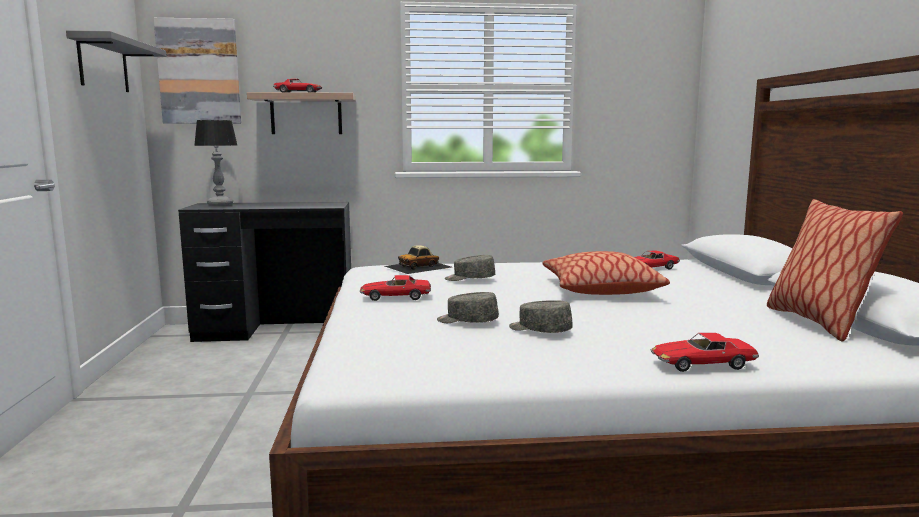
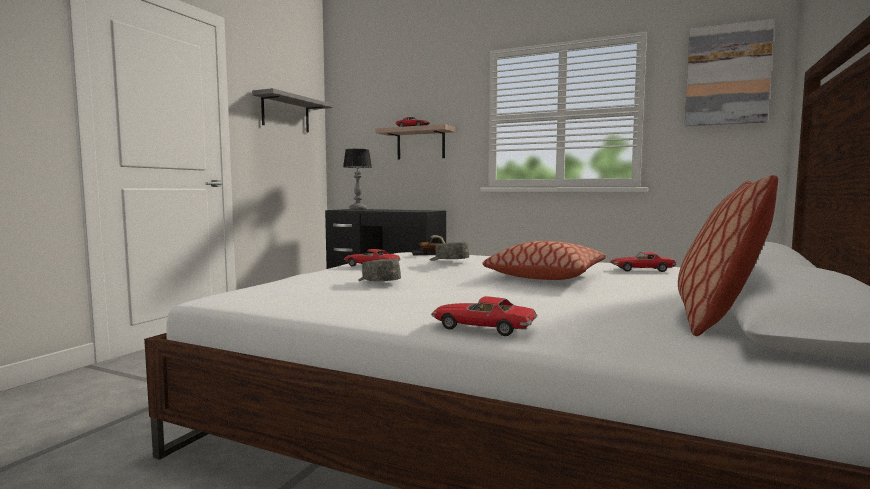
camera: 30 degrees right, 5 degrees down
(199, 72) = (356, 117): picture -> picture (727, 75)
(539, 330) = (410, 291): grey cap -> none

